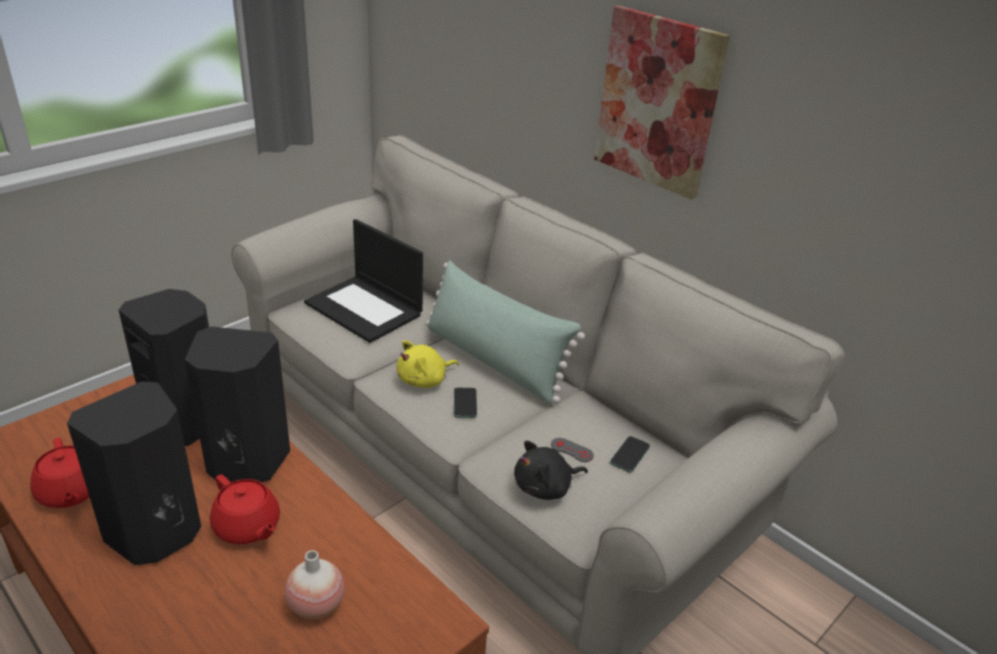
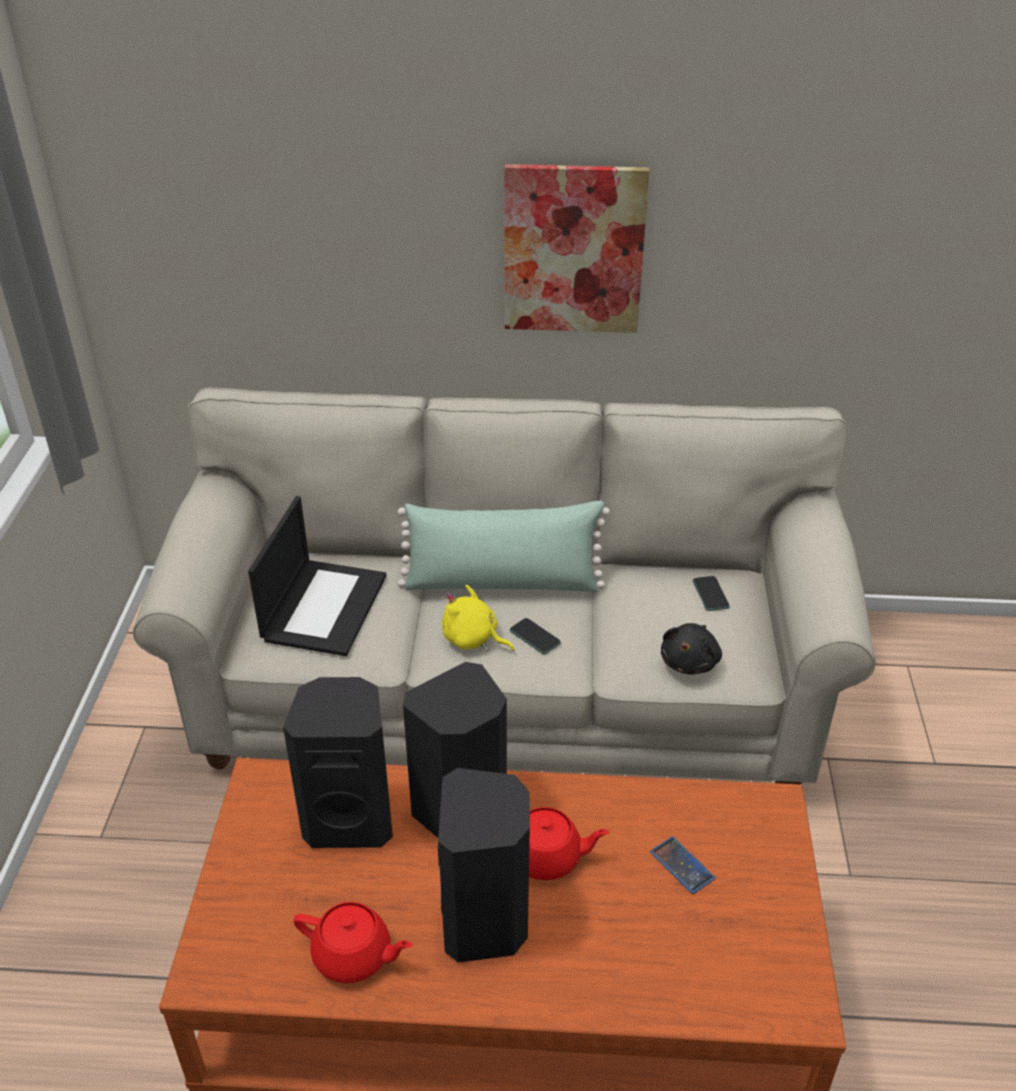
camera: 40 degrees left, 5 degrees up
(316, 605) = (682, 865): vase -> phone
(365, 309) = (324, 606): laptop -> laptop turned 75 degrees counterclockwise
(424, 380) = (473, 639): yellow plush toy -> yellow plush toy turned 105 degrees clockwise
(572, 450) = (669, 619): grey game controller -> none

